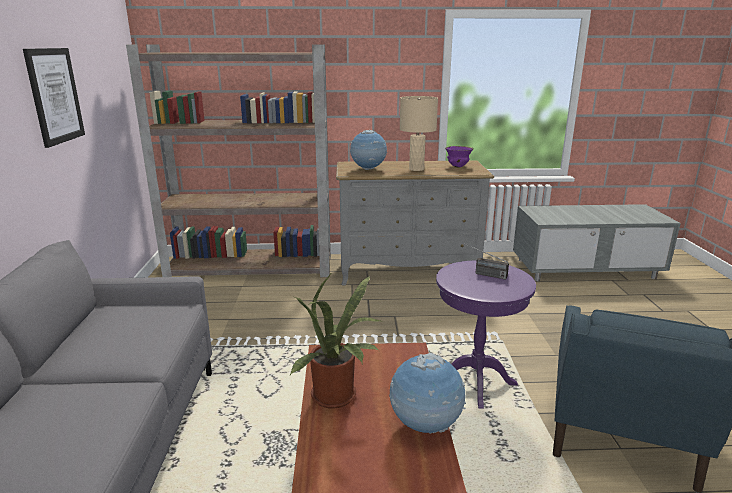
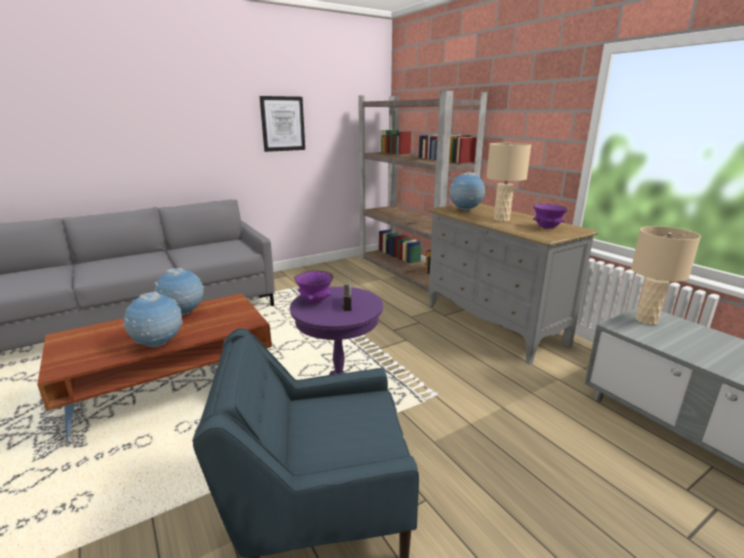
camera: 60 degrees right, 0 degrees up
(337, 398) = (183, 314): potted plant -> globe
(472, 286) = (315, 301): none -> purple bowl
(541, 213) = (646, 320): none -> beige table lamp

